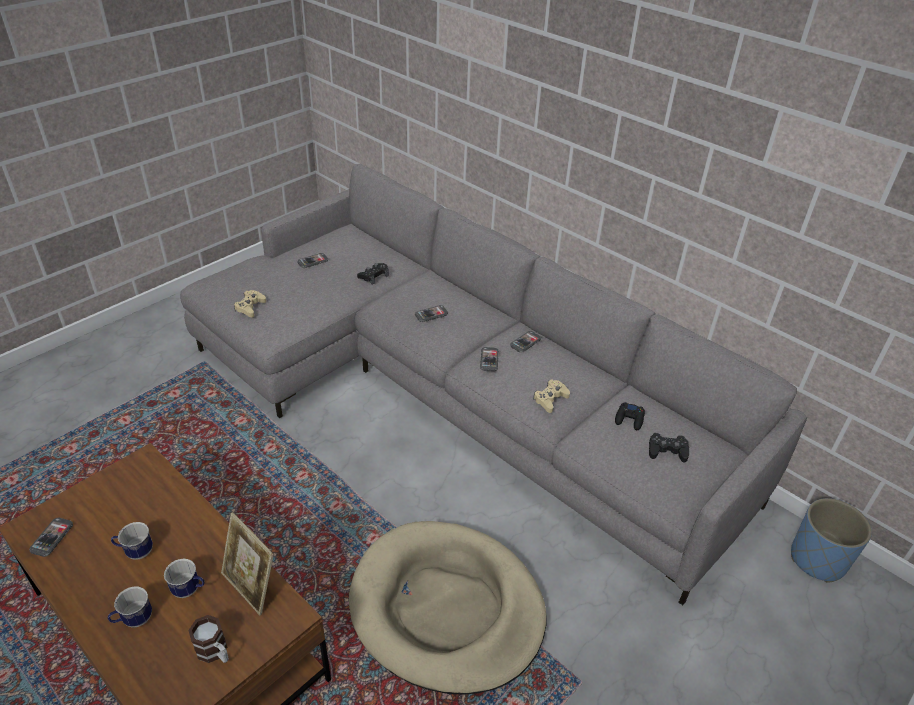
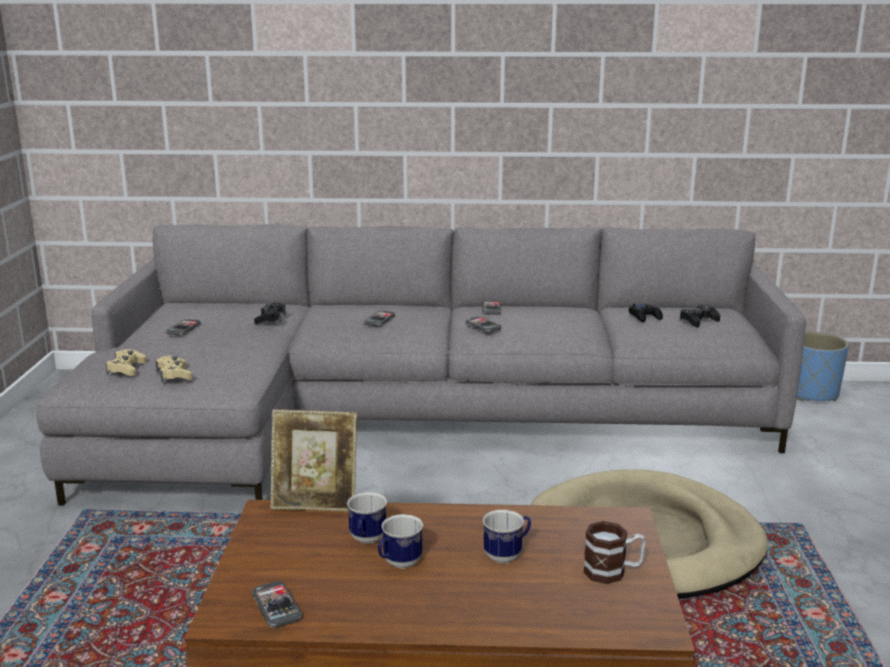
camera: 40 degrees left, 20 degrees down
(134, 620) = (496, 600): mug -> mug (366, 540)
(251, 586) = (557, 523): picture frame -> picture frame (316, 503)
(550, 399) = (573, 327): beige game controller -> beige game controller (126, 369)

